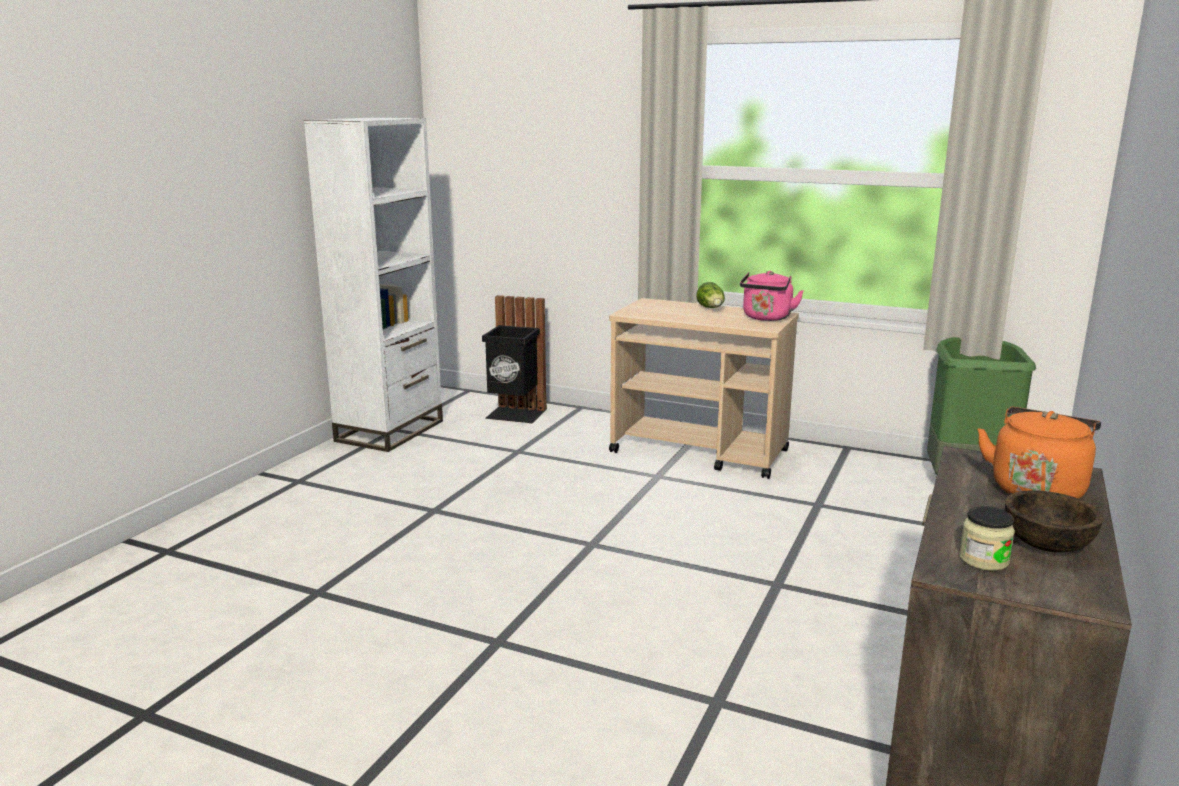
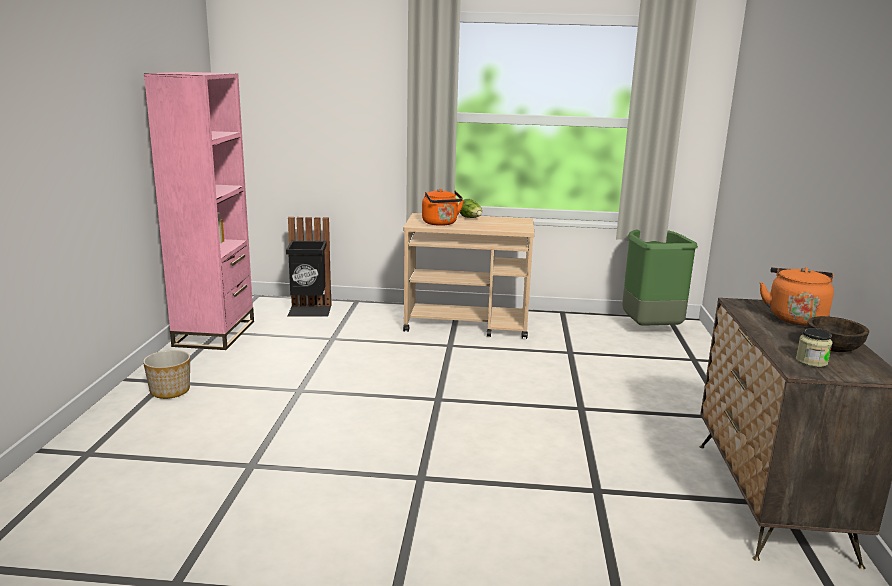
camera: 20 degrees left, 0 degrees up
(296, 492) = (170, 391): none -> planter
(390, 431) = (215, 333): white bookcase -> pink bookcase
(662, 313) = (441, 223): none -> orange kettle
(766, 318) = (515, 223): pink kettle -> none

